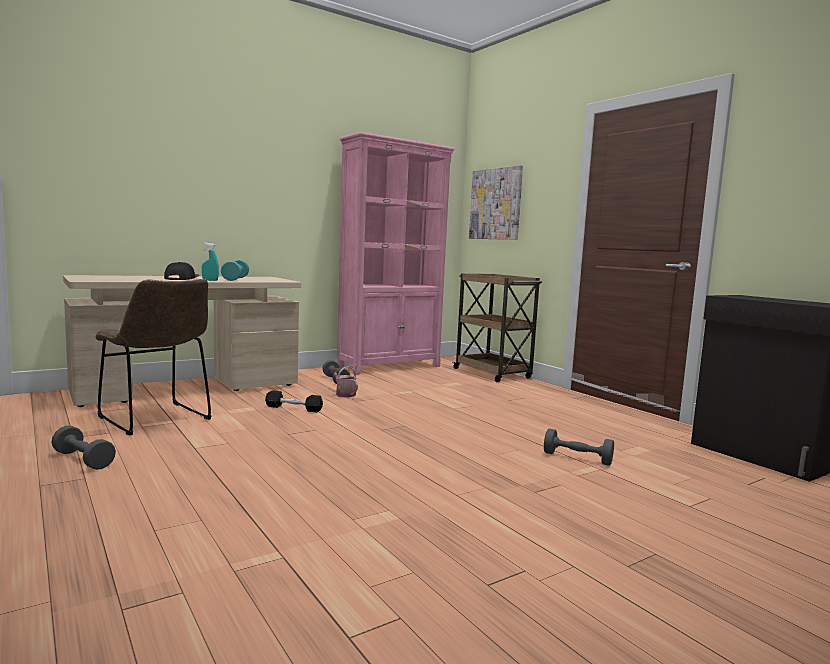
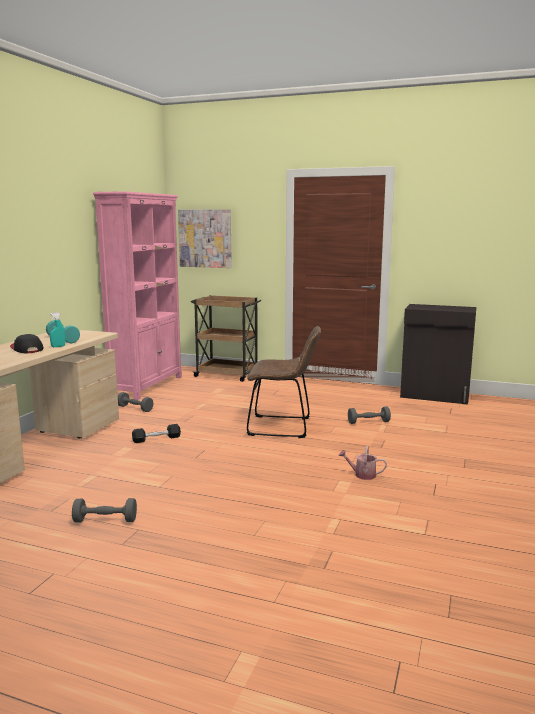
camera: 35 degrees left, 5 degrees up
(157, 420) = (80, 478): brown chair -> brown chair (283, 427)
(344, 394) = (165, 418): watering can -> watering can (362, 475)

